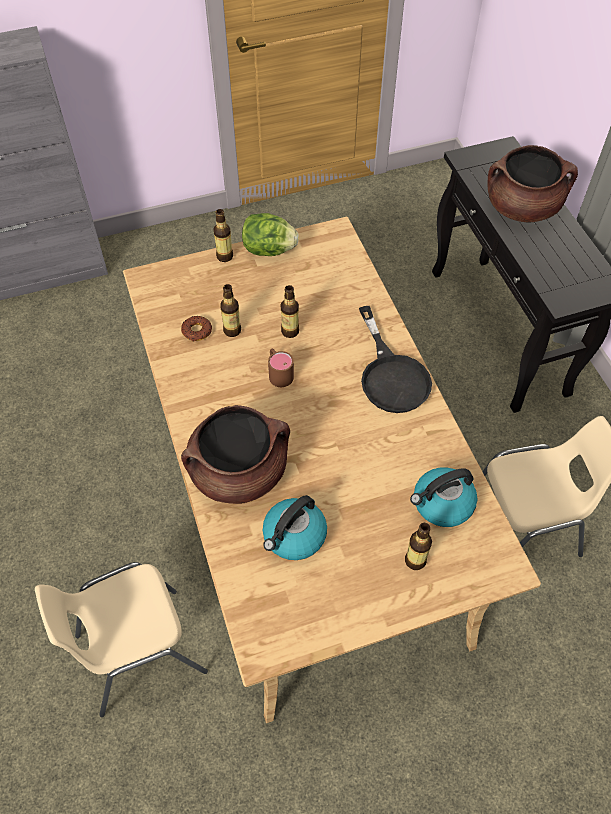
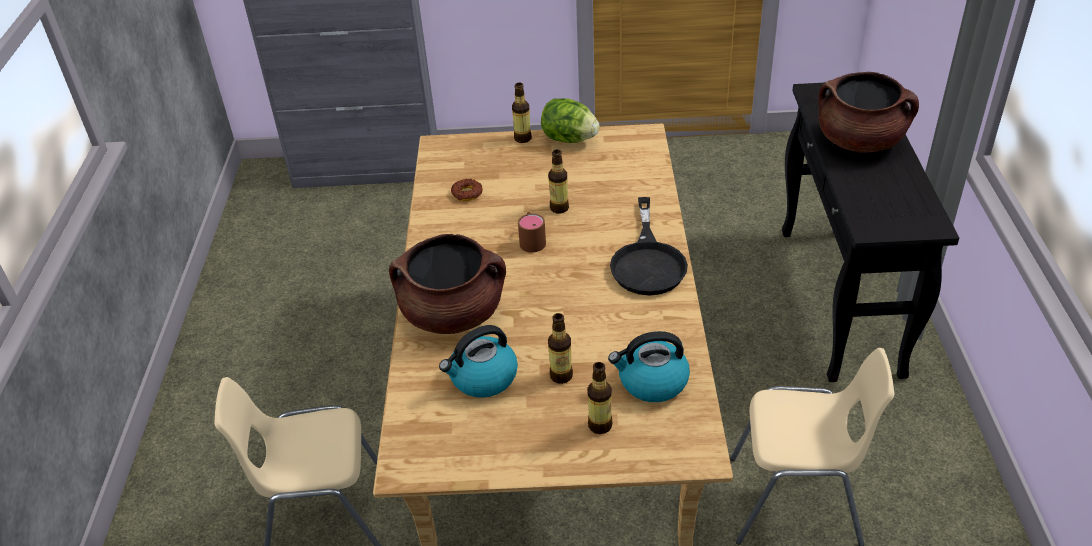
camera: 20 degrees right, 15 degrees down
(232, 330) = (502, 198): bottle -> bottle (561, 376)

